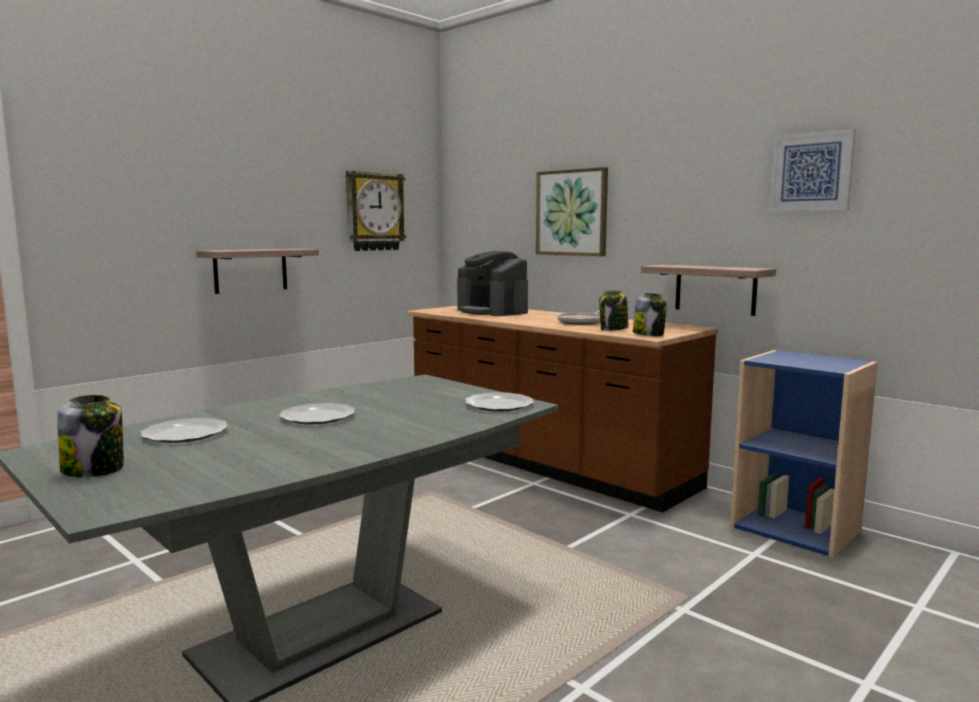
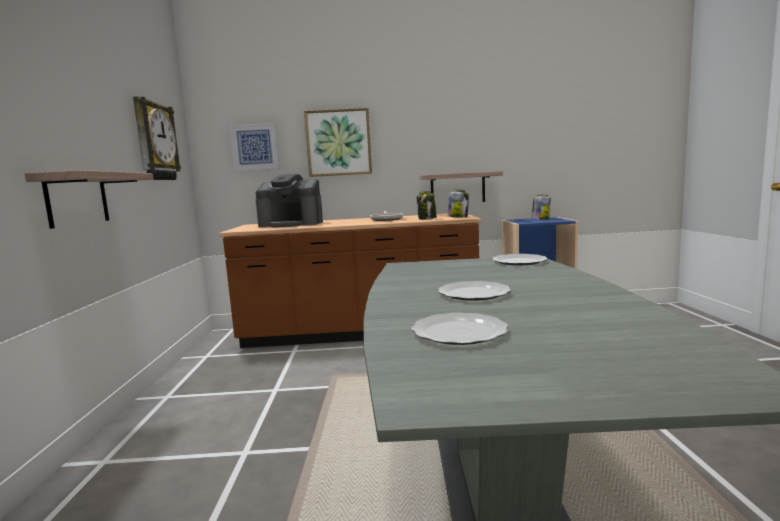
camera: 45 degrees left, 0 degrees up
(94, 470) = (567, 377): jar -> jar (540, 219)
(811, 172) = (511, 113): picture -> picture (255, 147)

